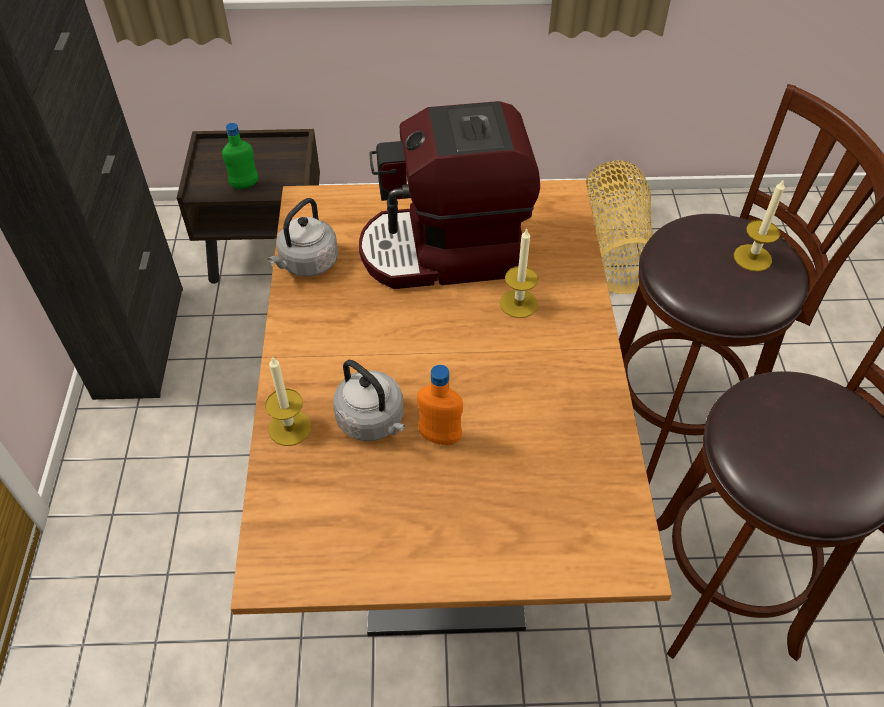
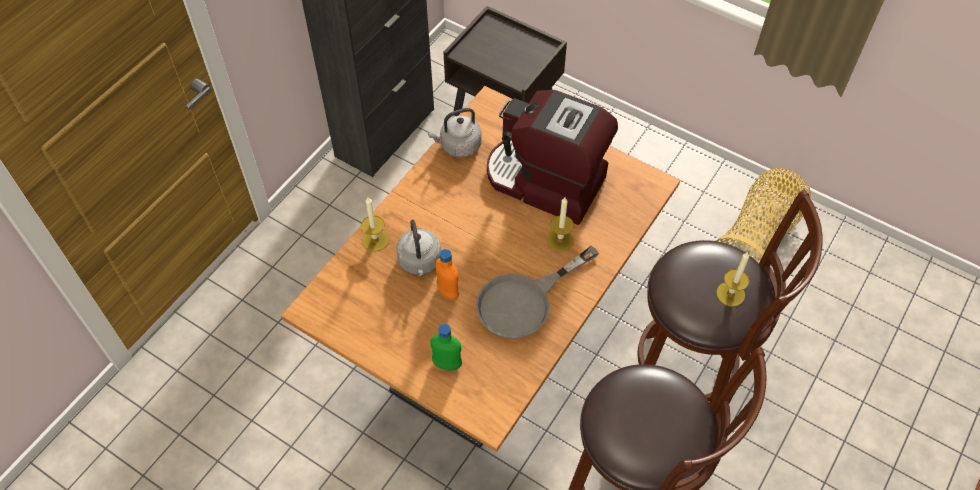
camera: 35 degrees right, 5 degrees up
(245, 185) = (493, 62): green bottle -> green bottle (447, 364)
(541, 393) = (524, 301): none -> grey frying pan

